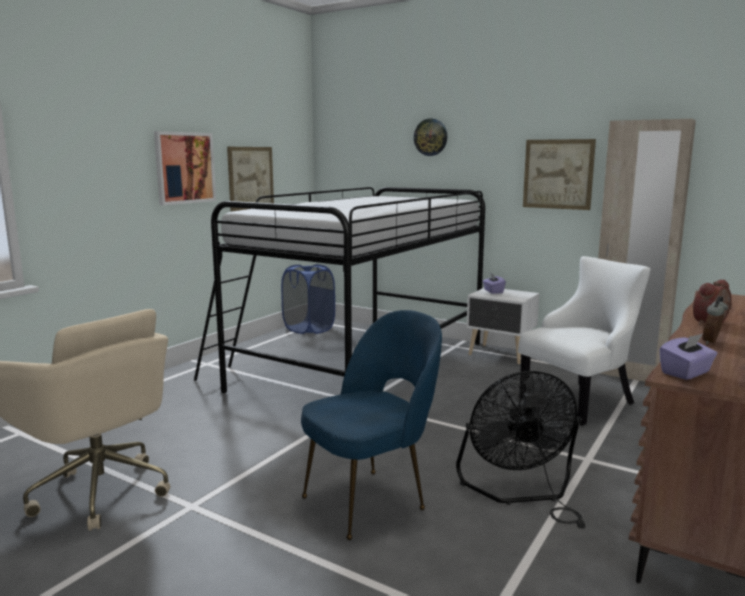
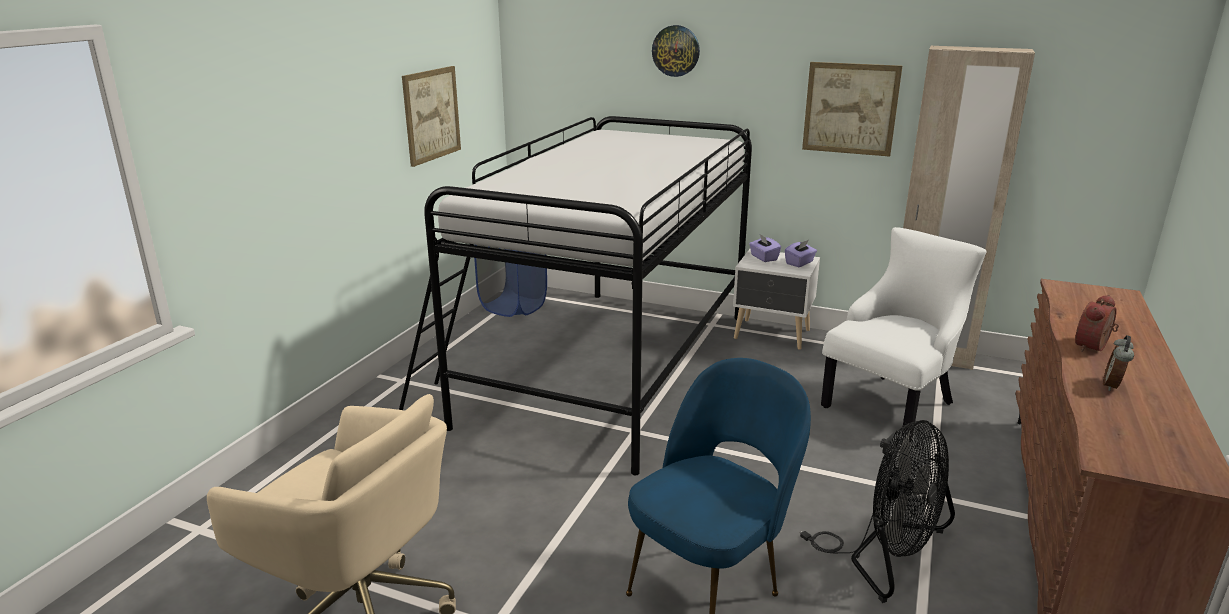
camera: 10 degrees left, 10 degrees up
(185, 168) = (353, 117): picture -> none
(528, 492) = (884, 554): black fan -> black fan turned 150 degrees clockwise
(686, 373) = (1116, 450): purple tissue box -> purple tissue box (799, 263)

